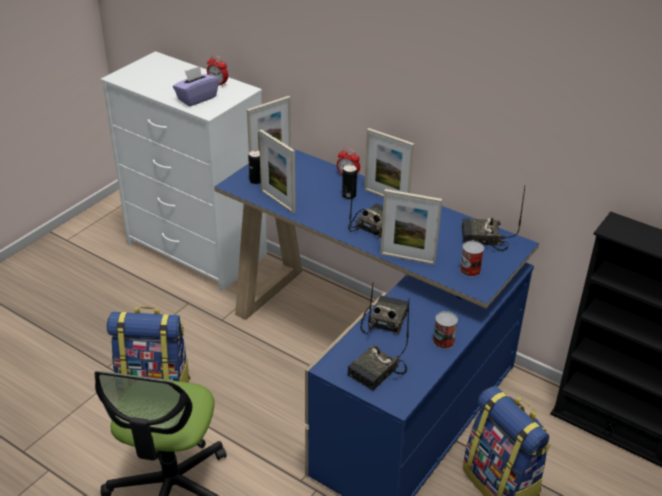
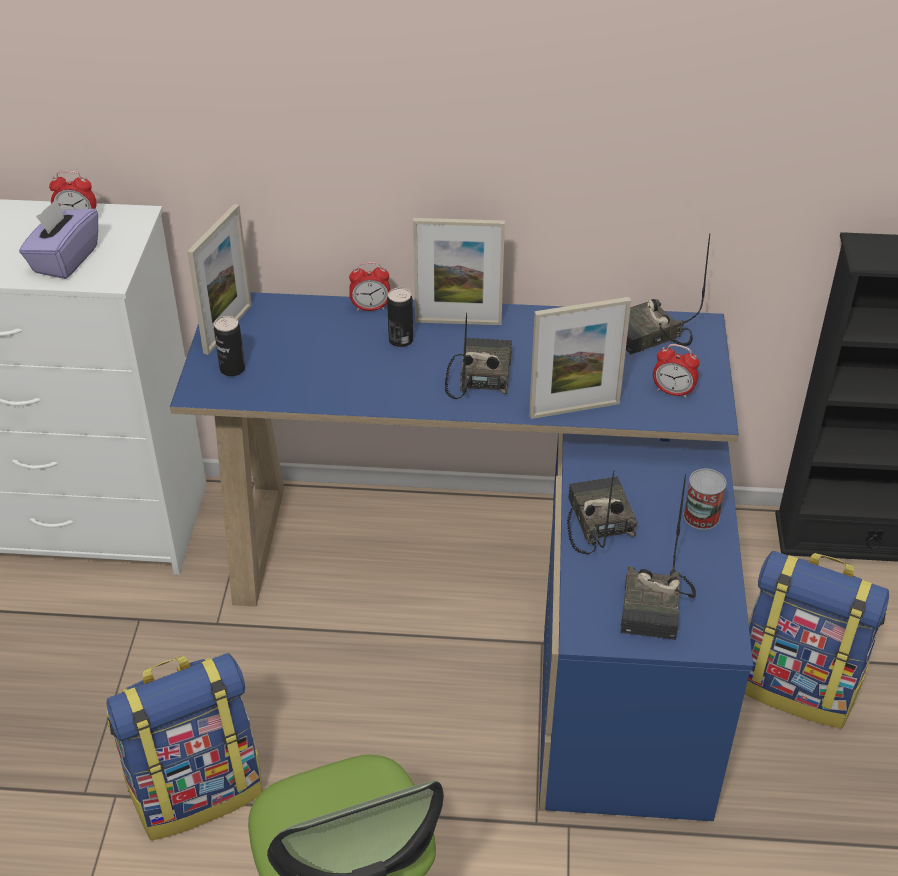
camera: 30 degrees left, 5 degrees up
(278, 201) = (299, 392): picture frame -> none
(470, 270) = (673, 392): can -> alarm clock

